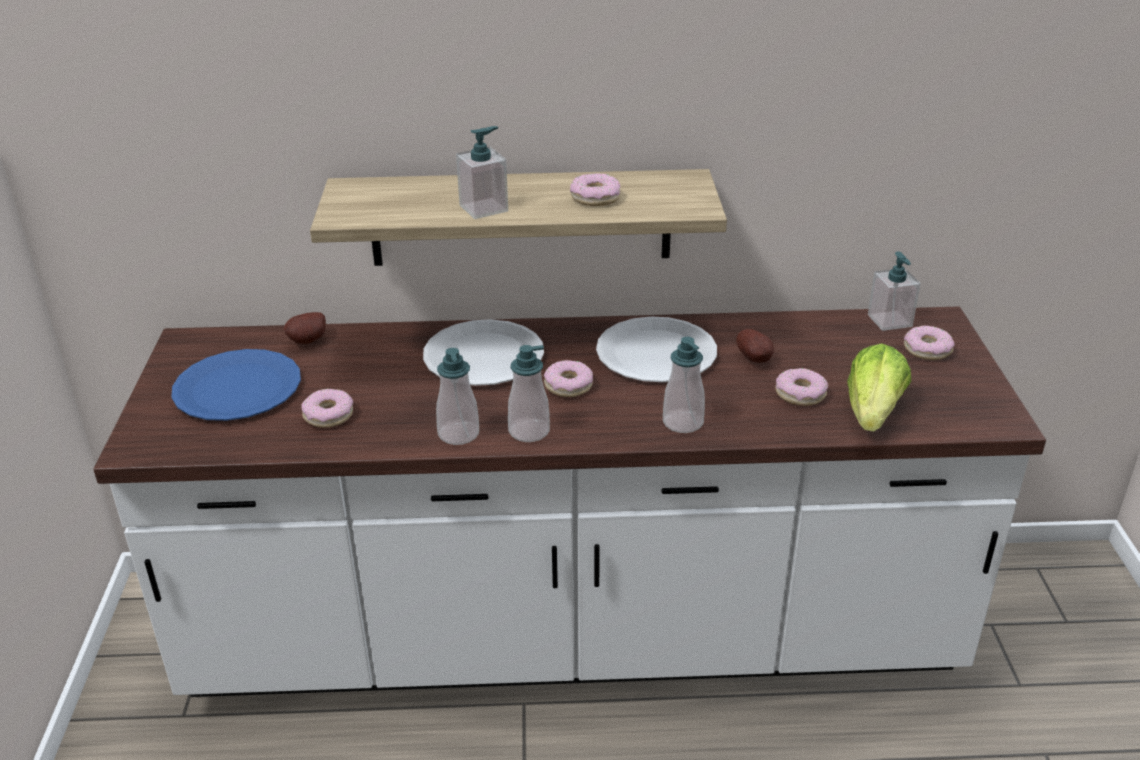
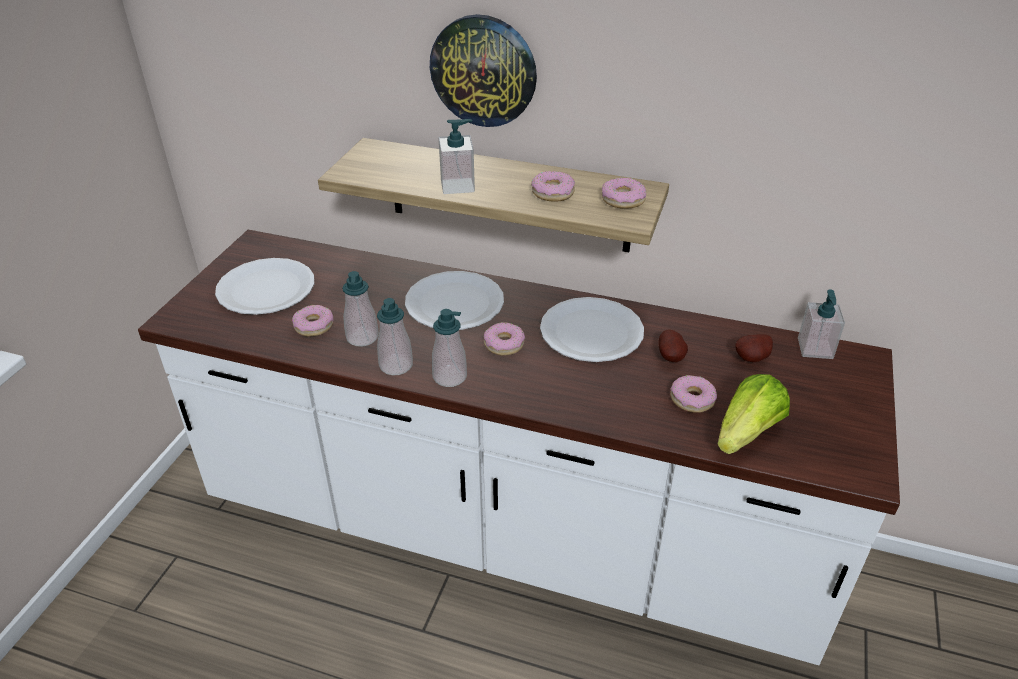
camera: 20 degrees right, 5 degrees up
(238, 388) = (266, 288): blue plate -> white plate
(309, 341) = (337, 262): potato -> potato (753, 359)
(484, 73) = (483, 71): none -> wall clock
(683, 422) = (576, 400): soap dispenser -> soap dispenser (362, 337)
(927, 350) = (834, 385): donut -> donut (623, 200)

